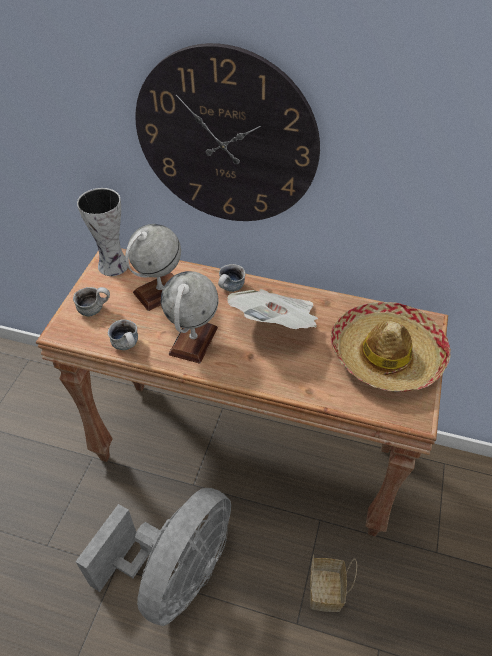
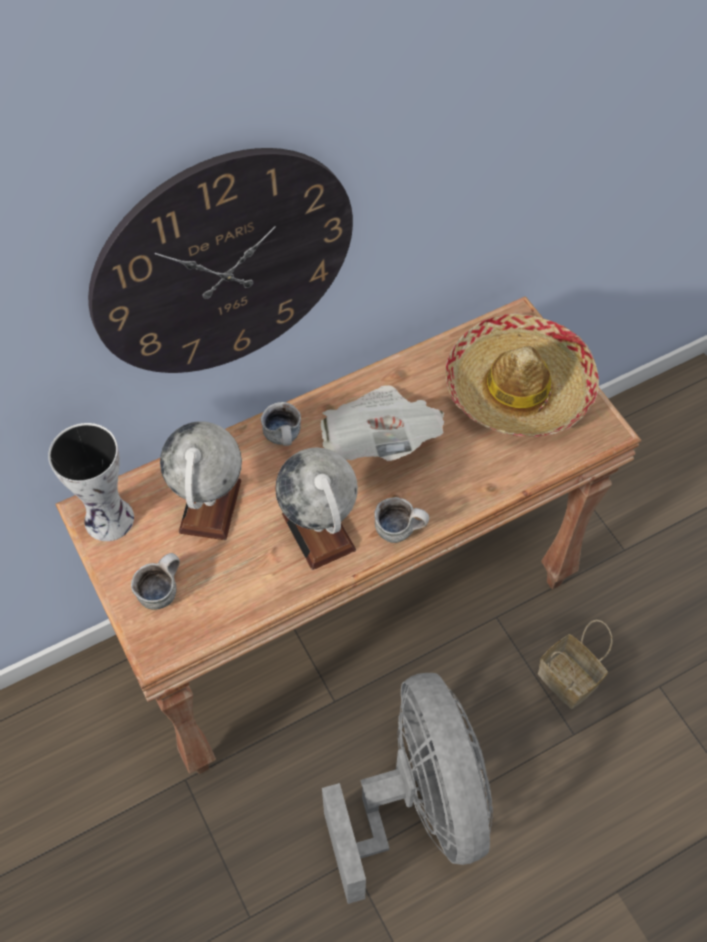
camera: 45 degrees left, 10 degrees up
(128, 346) = (256, 598): mug -> mug (400, 529)

